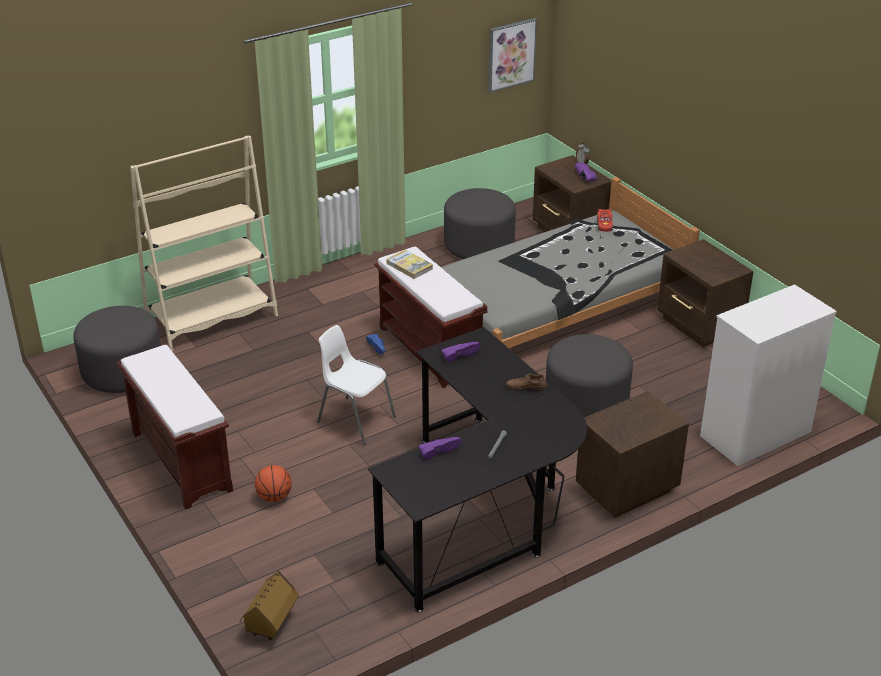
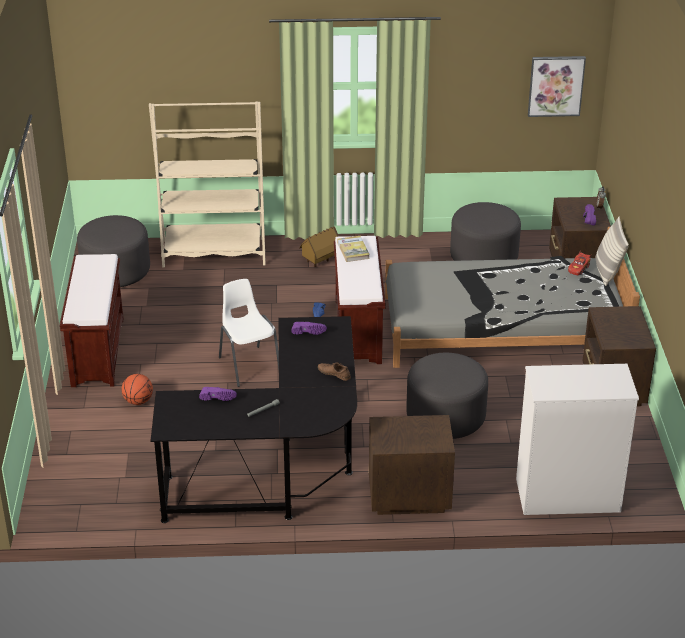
camera: 30 degrees right, 0 degrees up
(271, 623) = (56, 488): toy house -> toy house (321, 260)
(629, 221) = (607, 272): none -> pillow

